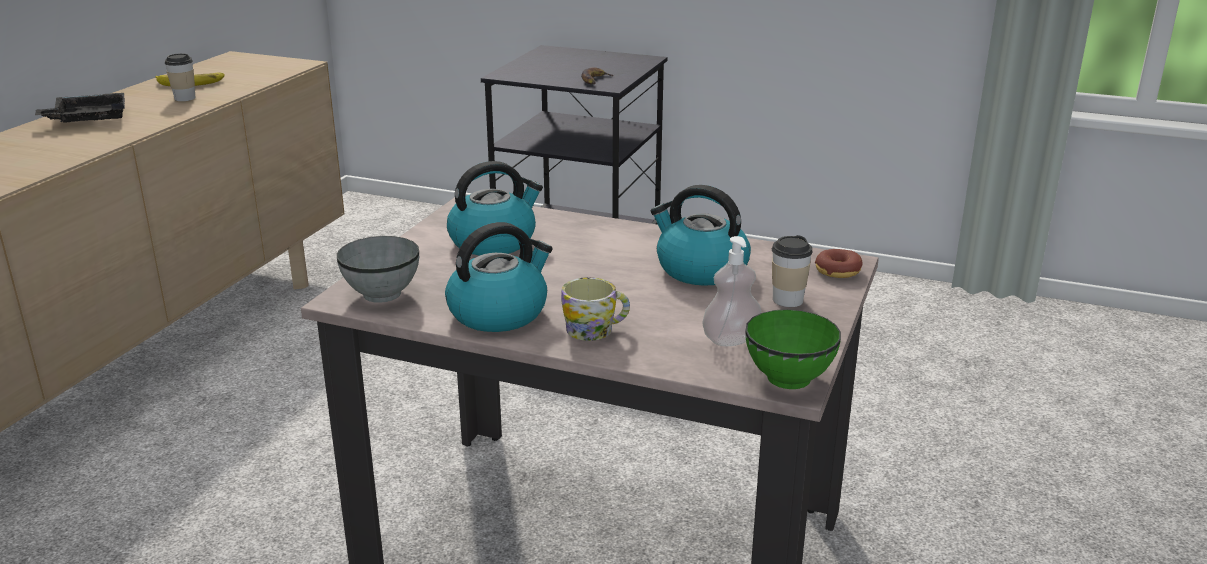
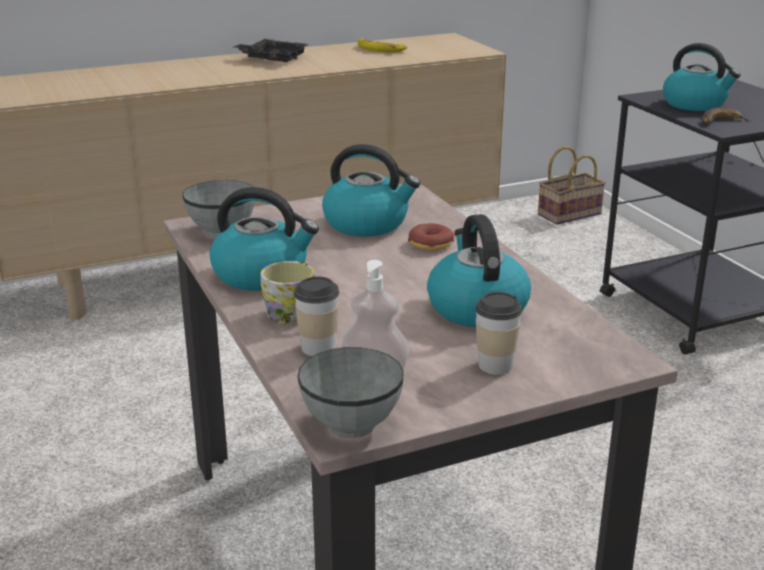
camera: 45 degrees right, 0 degrees up
(185, 98) = (355, 59): cup -> cup (318, 348)
(376, 214) = (569, 214): none -> basket
(552, 71) = (695, 104): none -> kettle
(788, 378) = (350, 424): green bowl -> grey bowl
(838, 271) = (601, 363): donut -> donut (430, 244)

